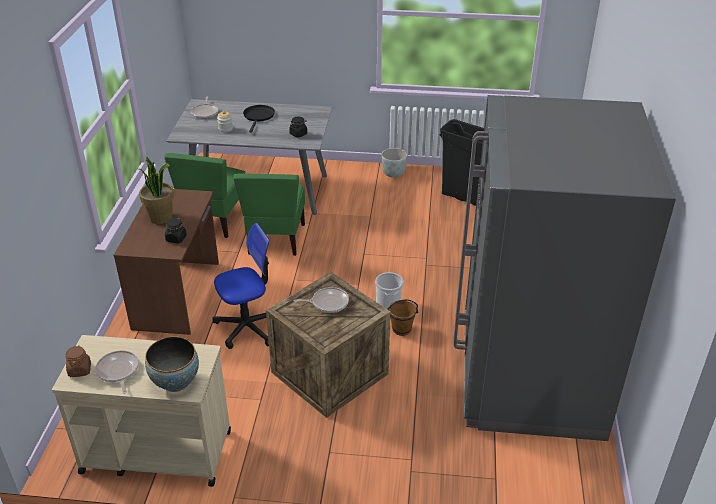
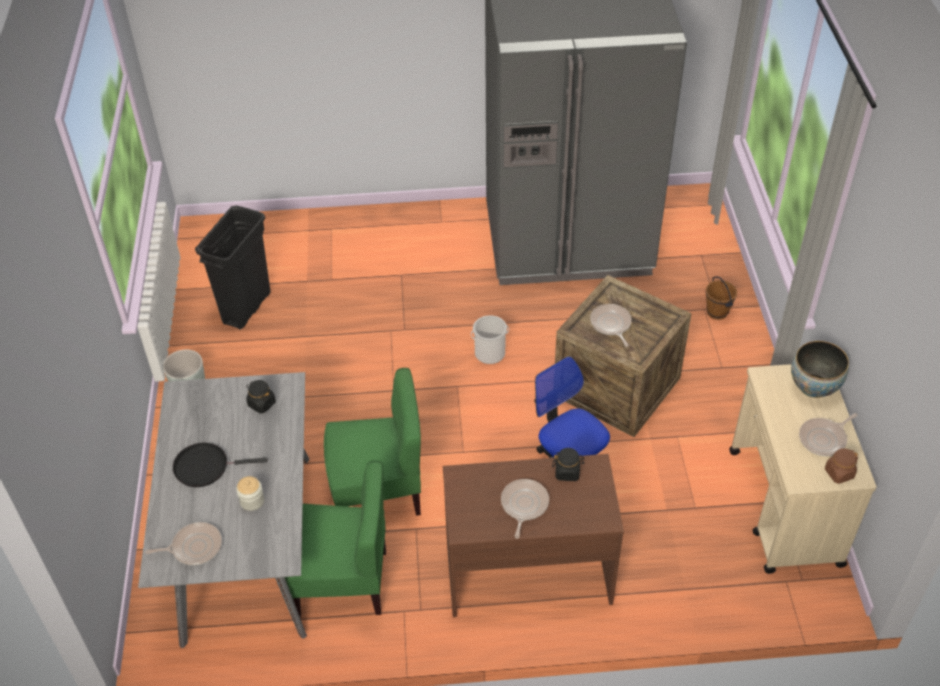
camera: 100 degrees left, 10 degrees up
(161, 217) = (524, 505): potted plant -> frying pan
(401, 329) = (529, 337): brown bucket -> brown bucket (717, 312)

